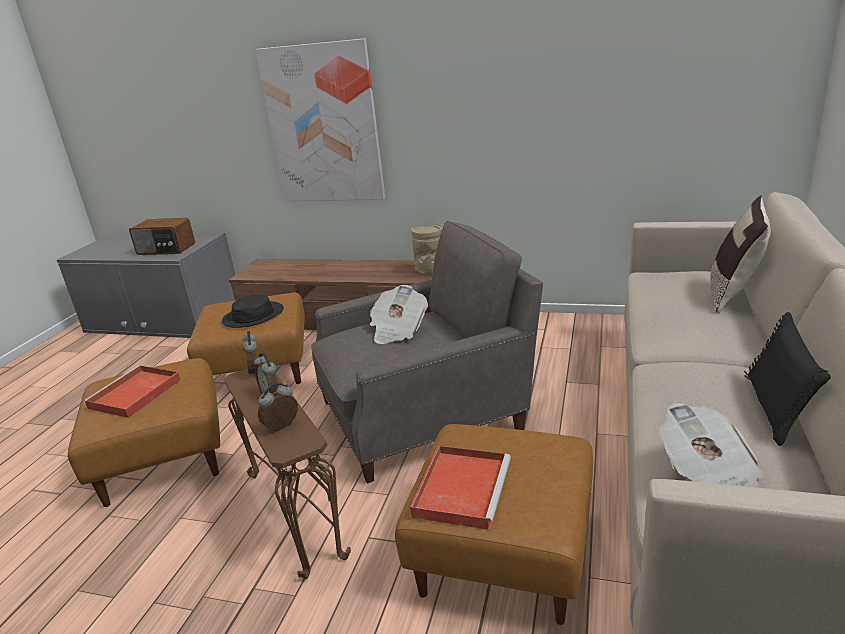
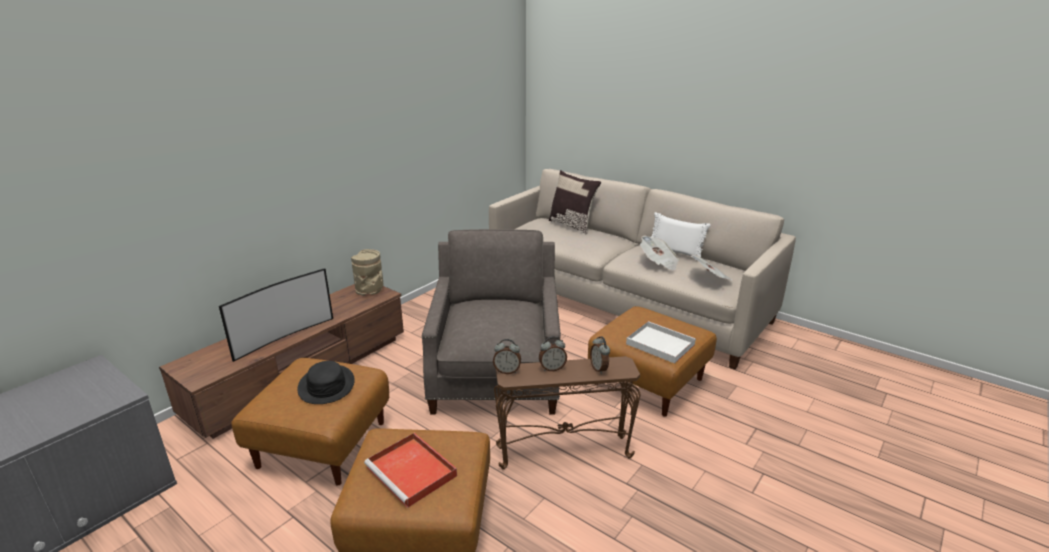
camera: 70 degrees left, 0 degrees up
(166, 249) = (74, 402): radio -> none
(320, 274) = (283, 337): none -> television
(323, 125) = (234, 186): picture -> none
(398, 330) = (489, 314): newspaper -> newspaper (659, 263)
(462, 488) = (659, 344): red tray -> white tray
(777, 409) = (675, 253): black pillow -> white pillow

